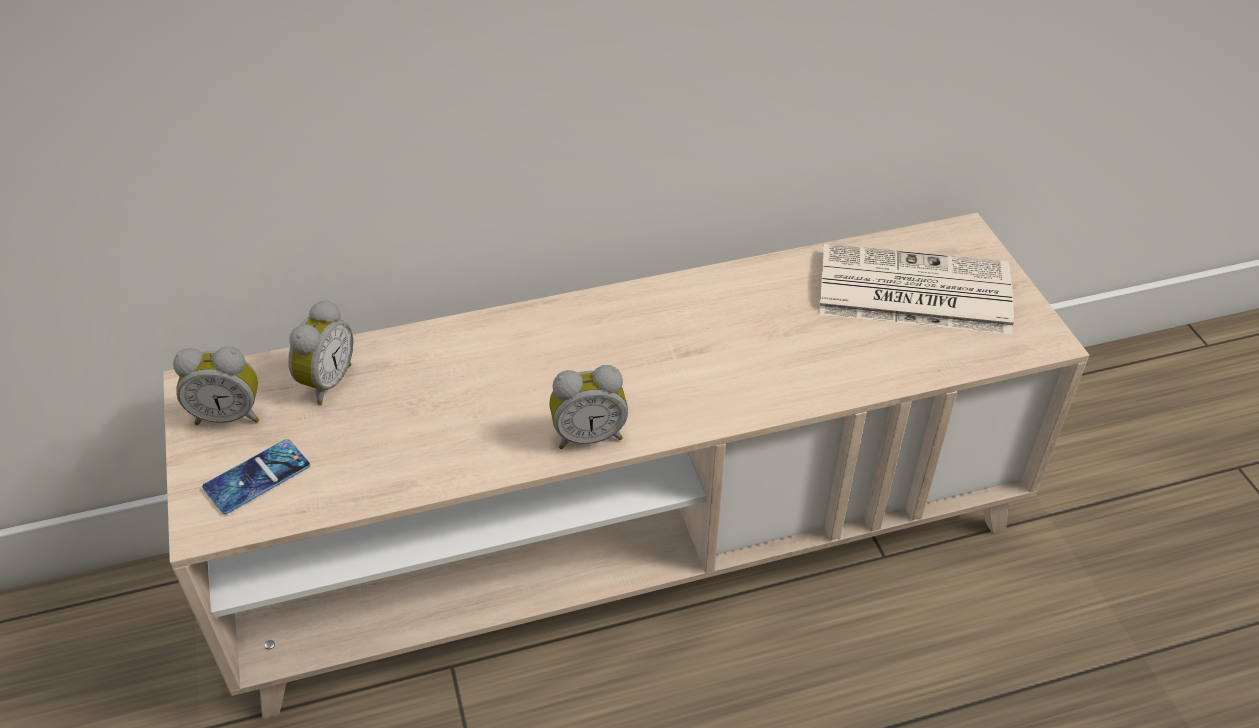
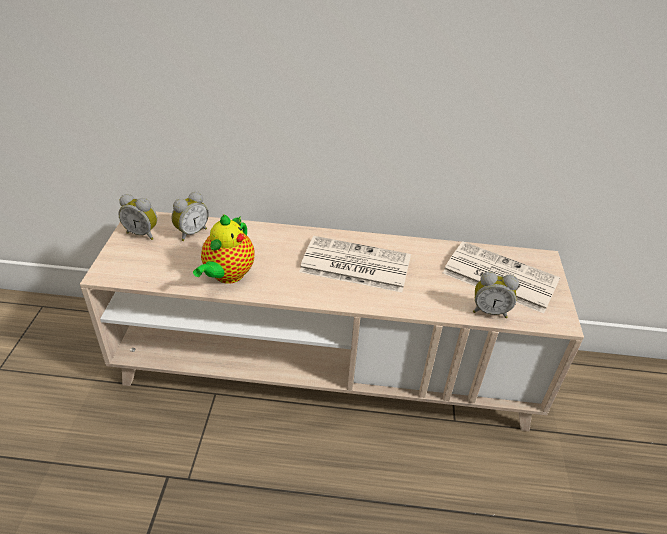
camera: 20 degrees right, 5 degrees down
(257, 477) = (137, 261): phone -> none
(450, 446) = (227, 275): none -> teapot
(588, 435) = (293, 291): alarm clock -> alarm clock (489, 311)
(664, 348) = (354, 265): none -> newspaper

